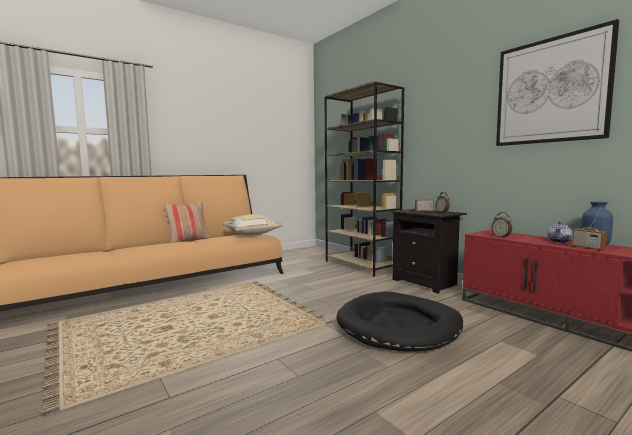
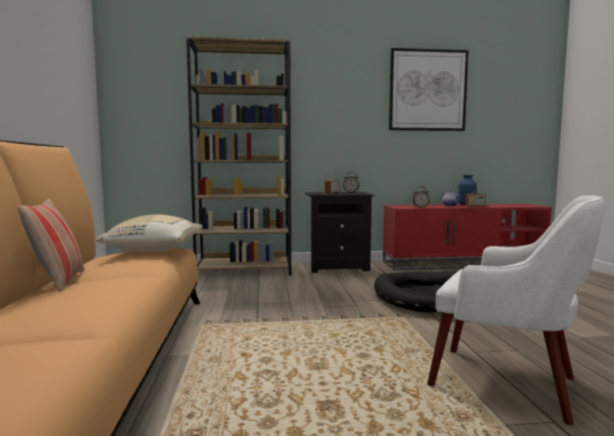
camera: 60 degrees left, 0 degrees up
(224, 376) = (507, 383): none -> white armchair

